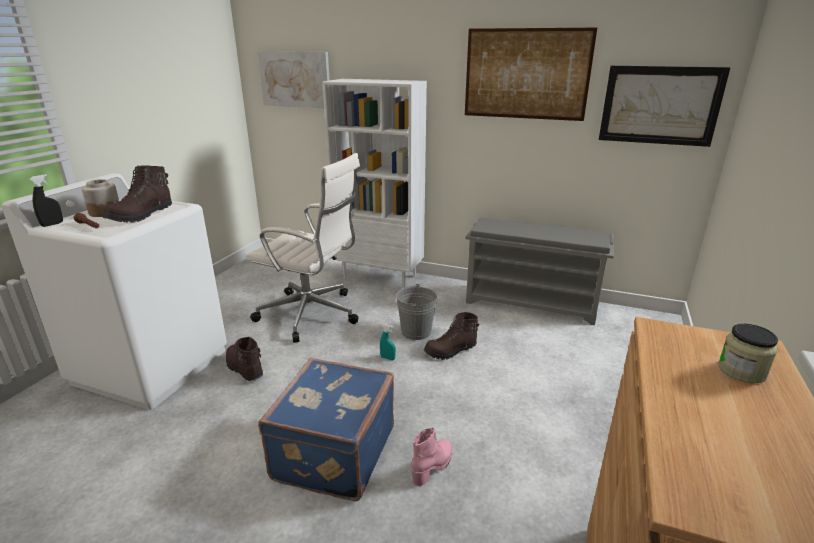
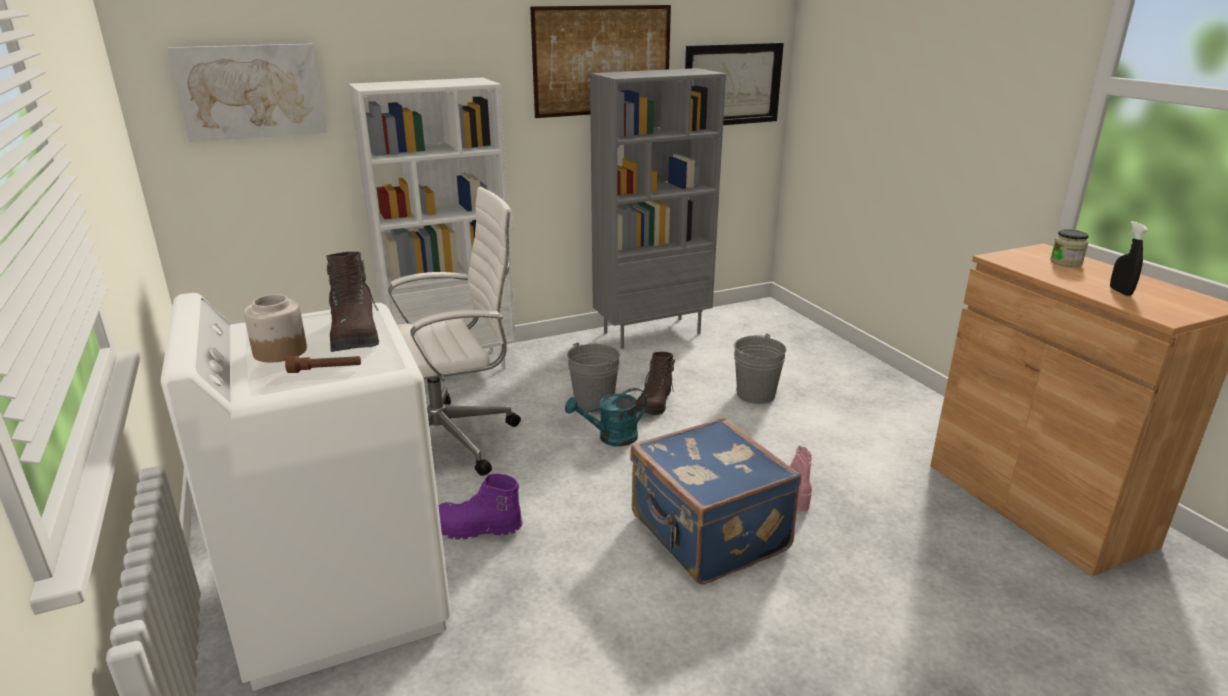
camera: 45 degrees left, 0 degrees up
(52, 224) = (252, 390): black spray bottle -> black spray bottle (1120, 291)
(244, 369) = (477, 529): brown boot -> purple boot
(387, 358) = (611, 438): turquoise spray bottle -> turquoise watering can
(532, 303) = (652, 332): grey shoe rack -> grey bookcase
(533, 381) = (756, 394): none -> grey bucket

